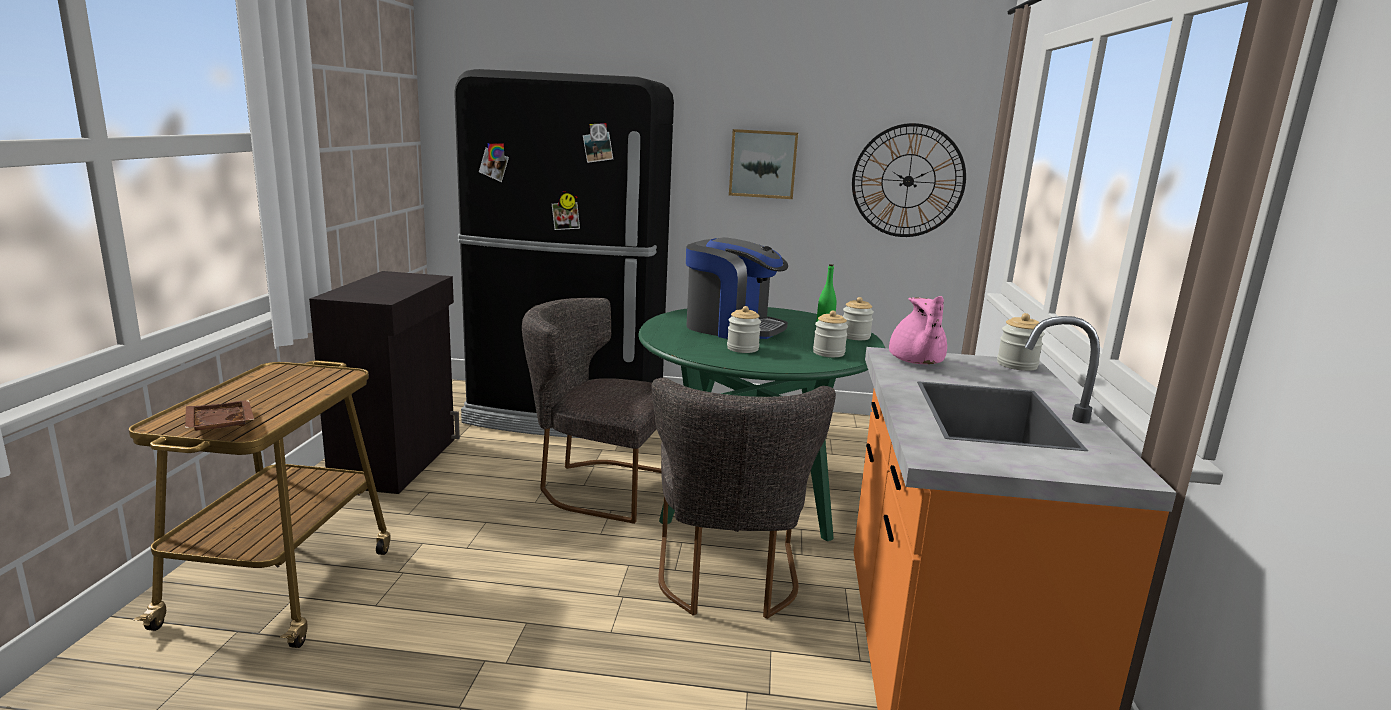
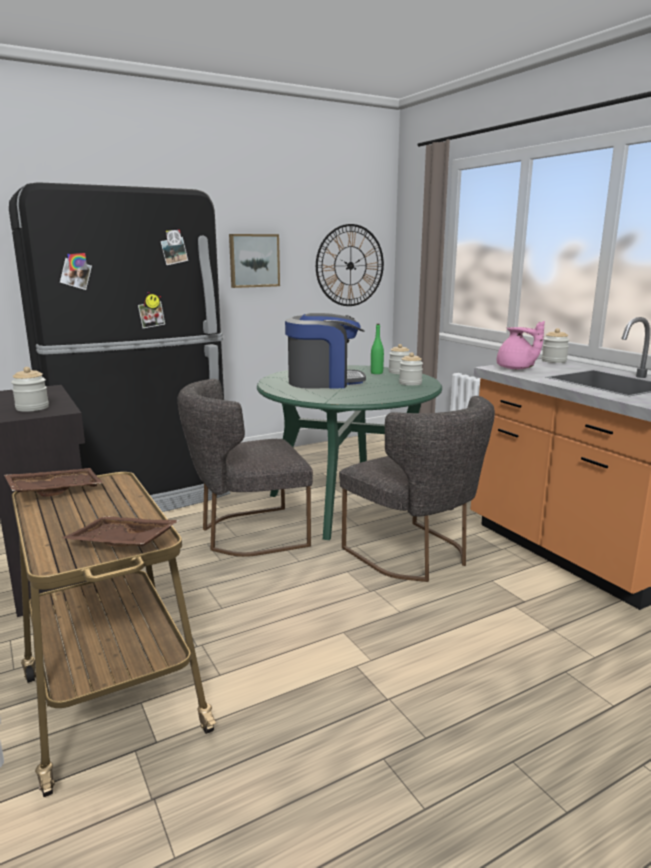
camera: 35 degrees left, 0 degrees up
(289, 370) = (55, 490): none -> brown tray
(742, 348) = (362, 391): jar -> jar (32, 408)

